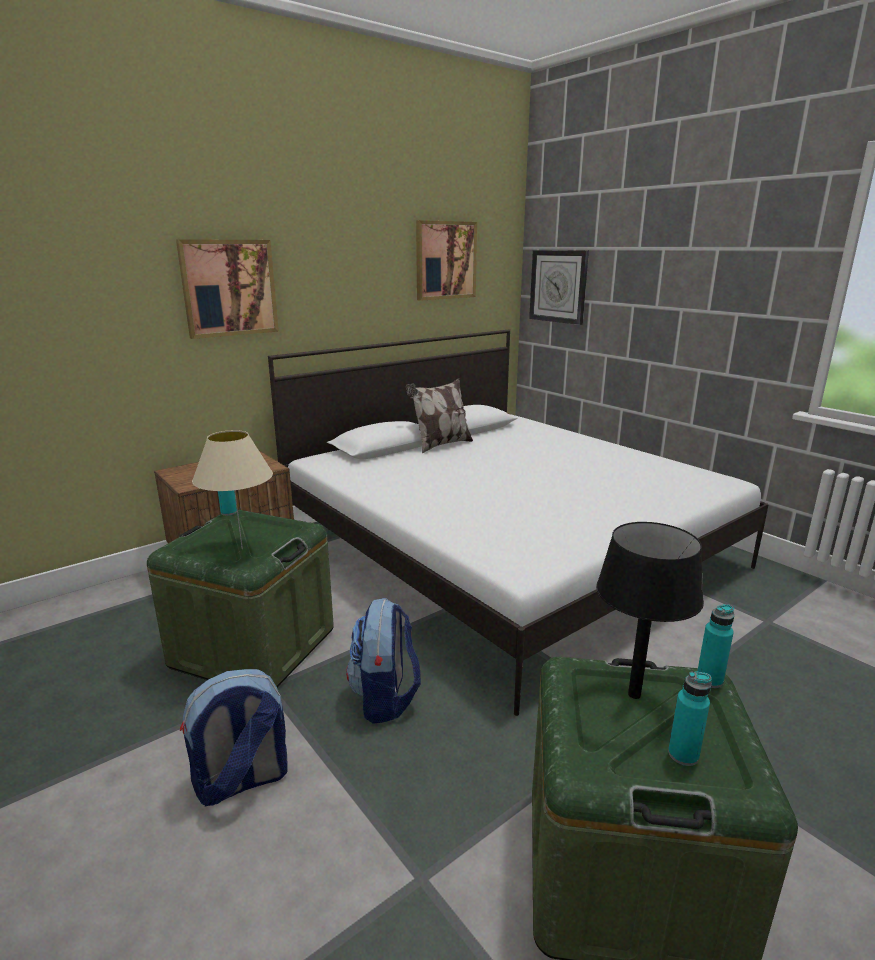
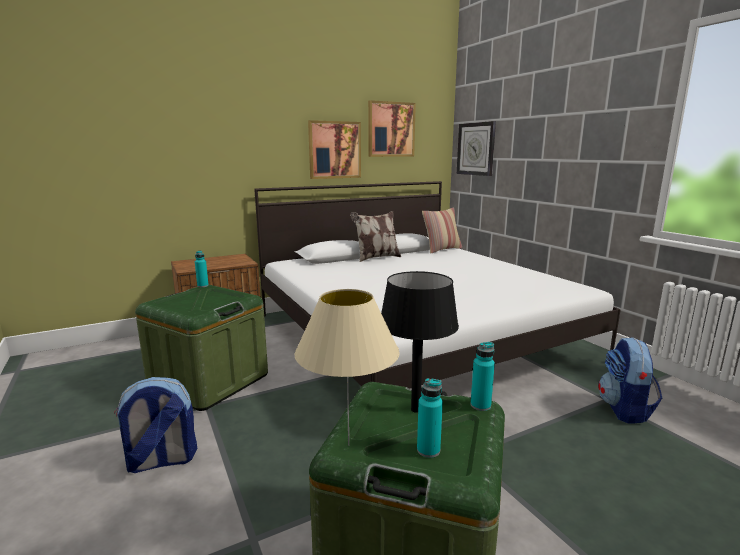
camera: 10 degrees right, 5 degrees down
(229, 288) = (229, 141): picture -> picture (334, 150)
(241, 549) = (196, 305): beige table lamp -> beige table lamp (348, 445)
(385, 698) = (283, 421): backpack -> backpack (625, 410)
(519, 426) = (441, 249): none -> pillow

